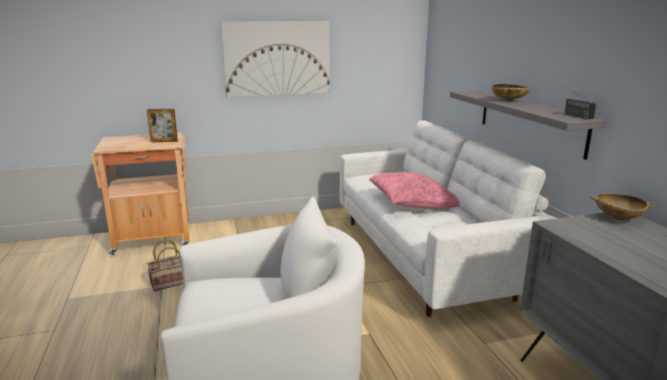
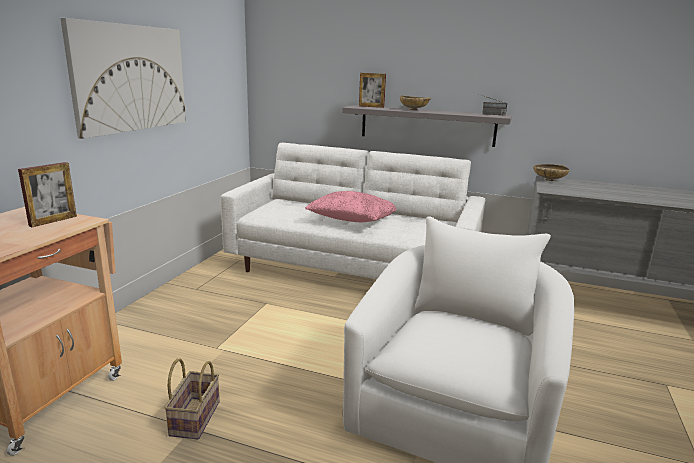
camera: 55 degrees left, 0 degrees up
(483, 93) = (371, 106): none -> picture frame

